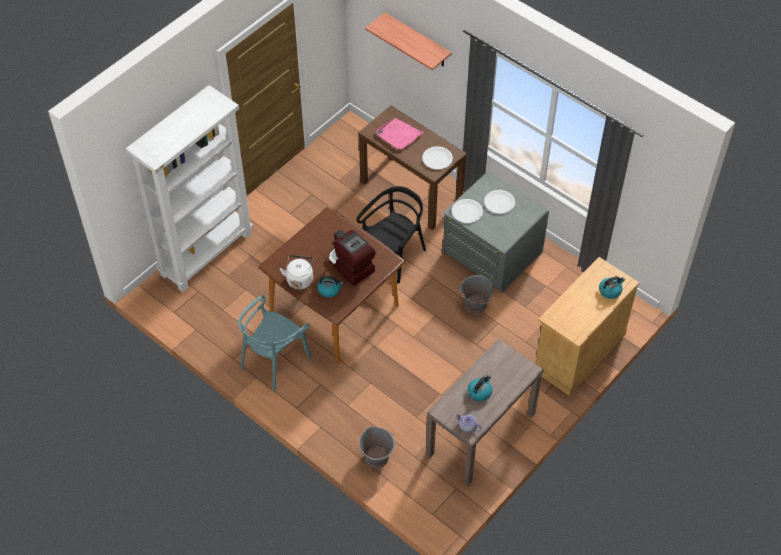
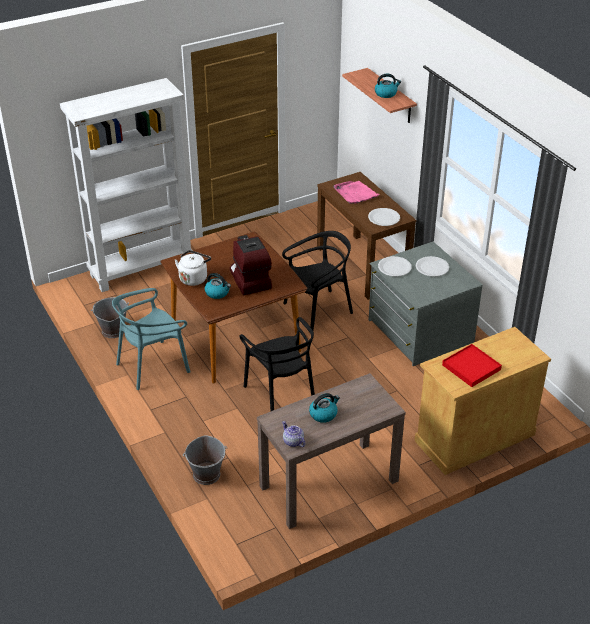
camera: 20 degrees right, 15 degrees down
(402, 357) = (281, 394): none -> black chair
(475, 304) = (381, 369): grey bucket -> grey bucket (113, 330)
(580, 310) = (471, 367): none -> red tray
(610, 291) = (513, 358): kettle -> kettle (386, 93)

